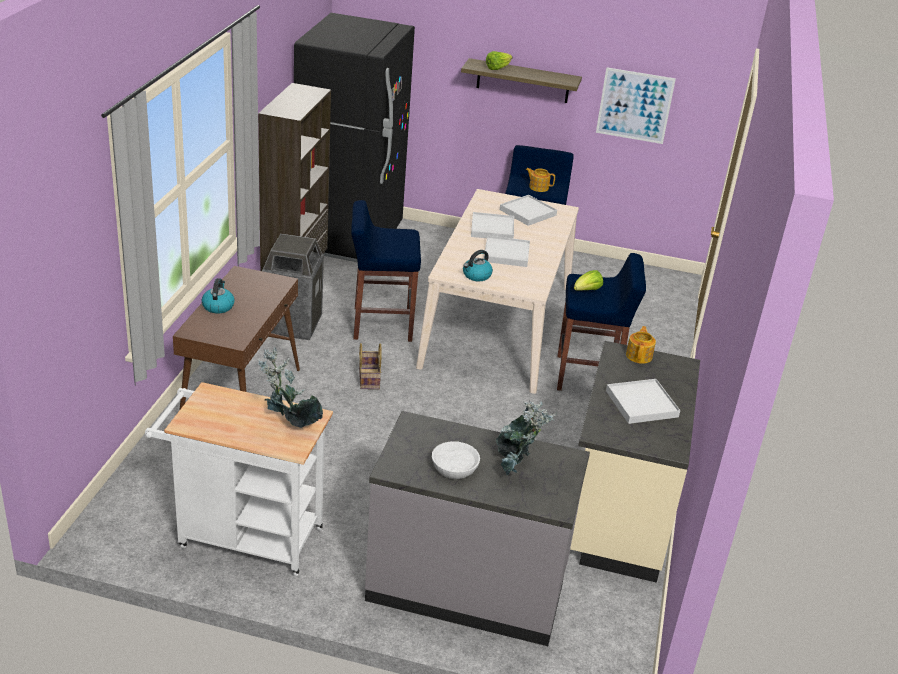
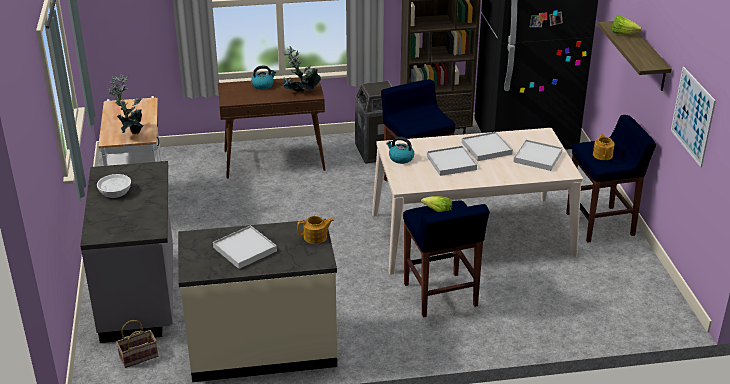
camera: 70 degrees right, 0 degrees up
(368, 378) = (340, 198): basket -> basket (139, 356)
(516, 467) = (129, 213): potted plant -> potted plant (300, 94)

